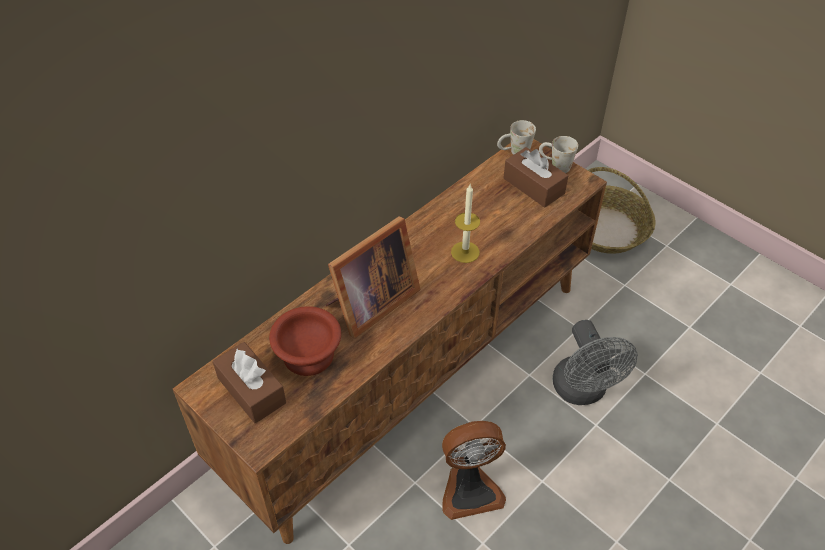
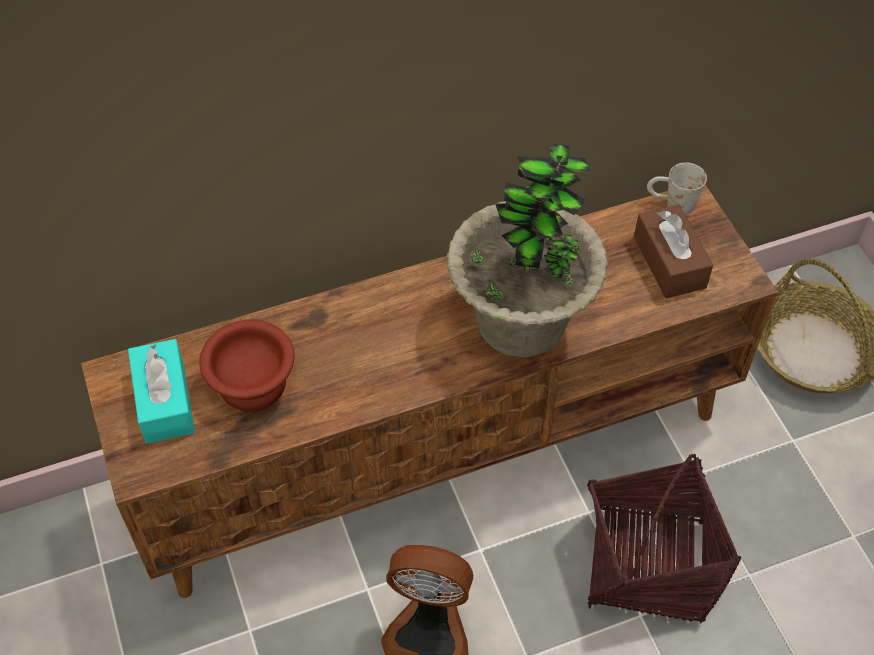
camera: 25 degrees right, 5 degrees up
(251, 390) = (164, 401): brown tissue box -> turquoise tissue box
(369, 304) = (361, 346): picture frame -> none
(465, 252) = (521, 322): candle -> potted plant
(555, 165) = (717, 243): white mug -> none
(583, 391) = (648, 564): grey fan -> basket

